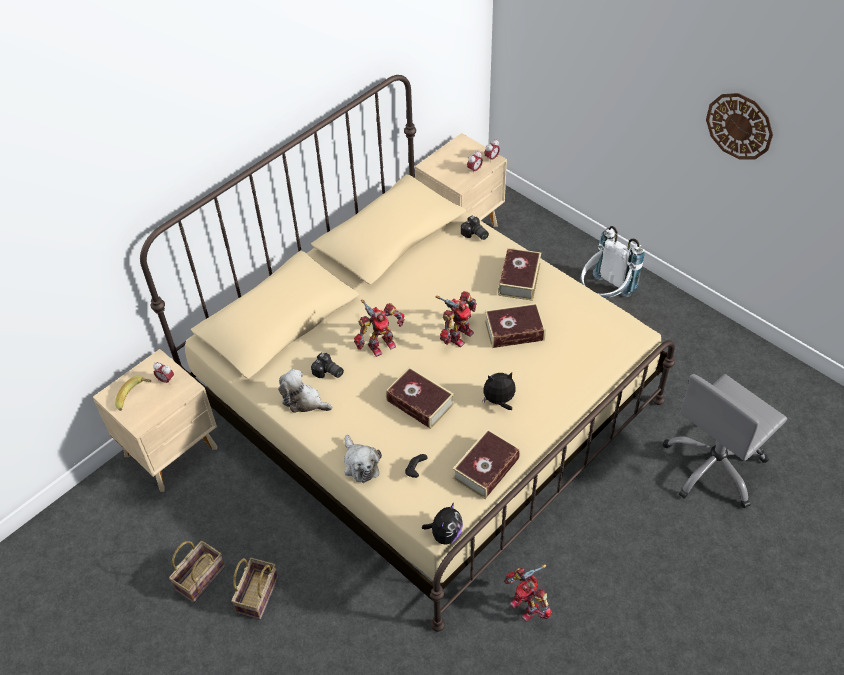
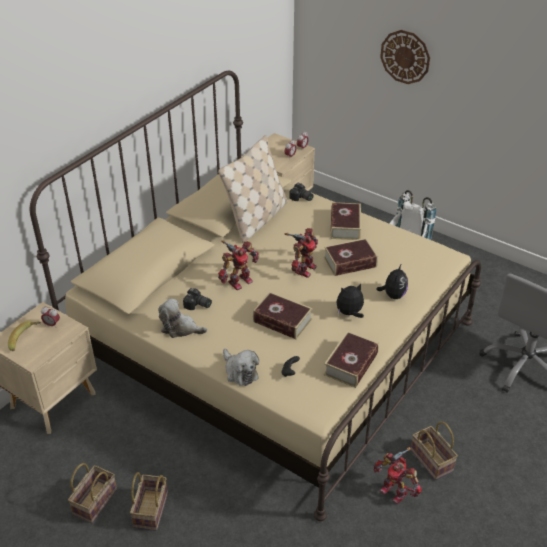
camera: 10 degrees left, 10 degrees down
(416, 259) = (256, 219): none -> beige pillow
(445, 534) = (327, 418): plush toy -> plush toy (393, 295)
(577, 574) = (433, 461): none -> basket
(739, 126) = (508, 87): wall clock -> wall clock (405, 57)

